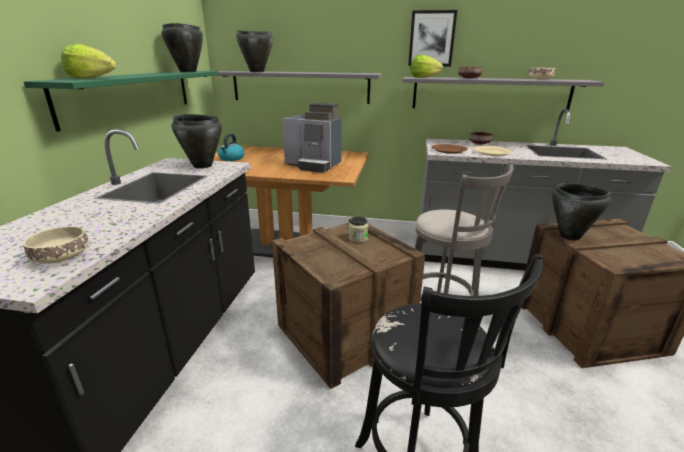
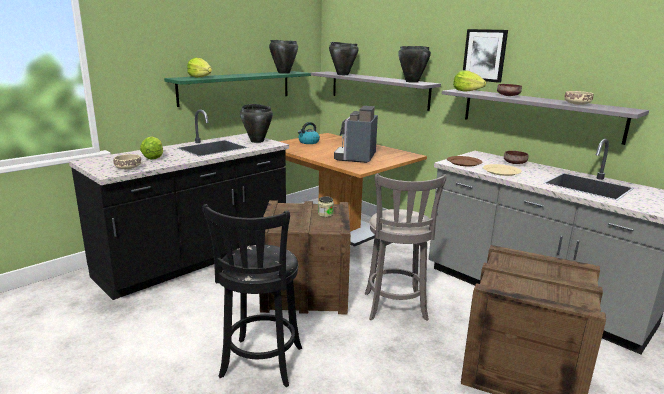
camera: 35 degrees right, 5 degrees down
(80, 223) = (154, 157): none -> lettuce
(314, 165) = (356, 157): coffee machine -> coffee machine turned 45 degrees clockwise
(569, 236) = (504, 261): black cooking pot -> black cooking pot (412, 81)

